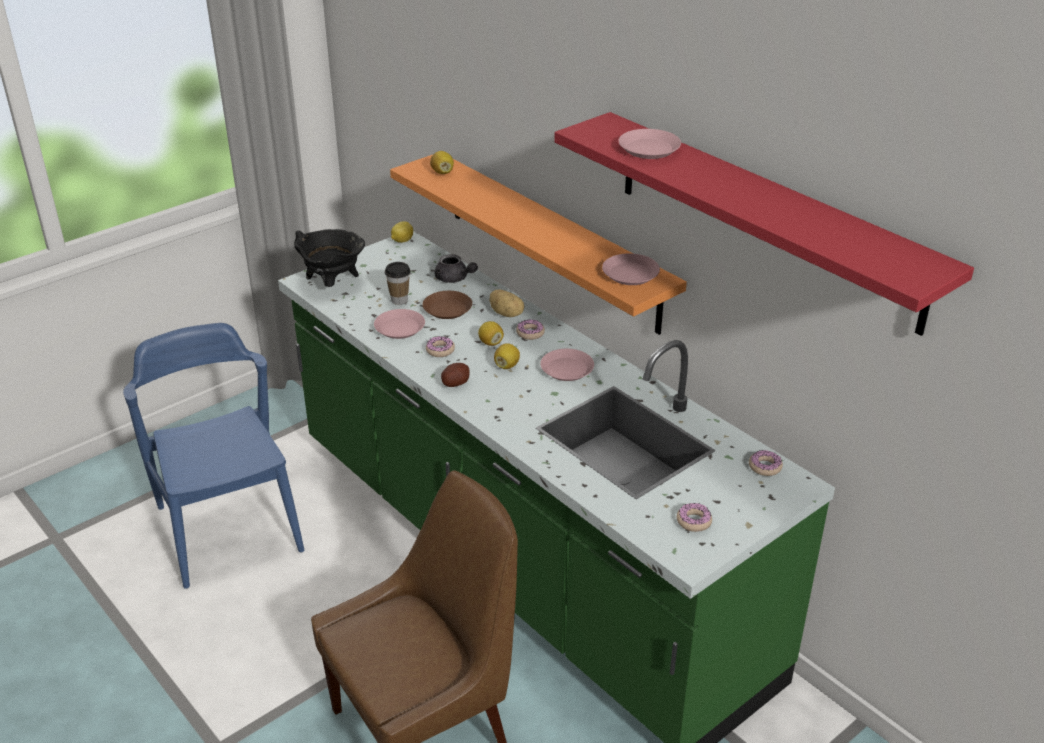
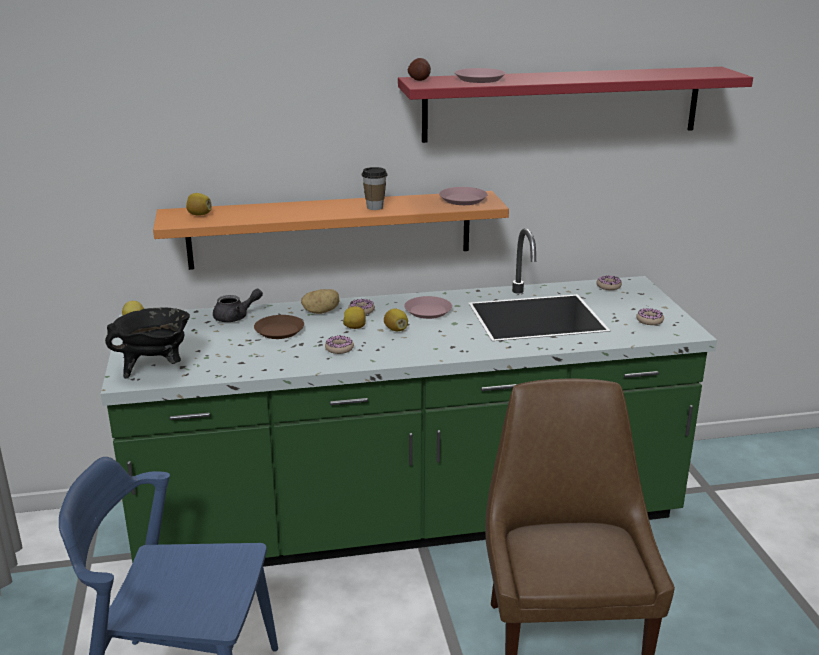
camera: 60 degrees left, 10 degrees down
(399, 300) = (234, 346): cup -> cup (375, 207)
(400, 328) = (280, 356): pink plate -> none
(455, 383) = (396, 354): potato -> potato (419, 79)

